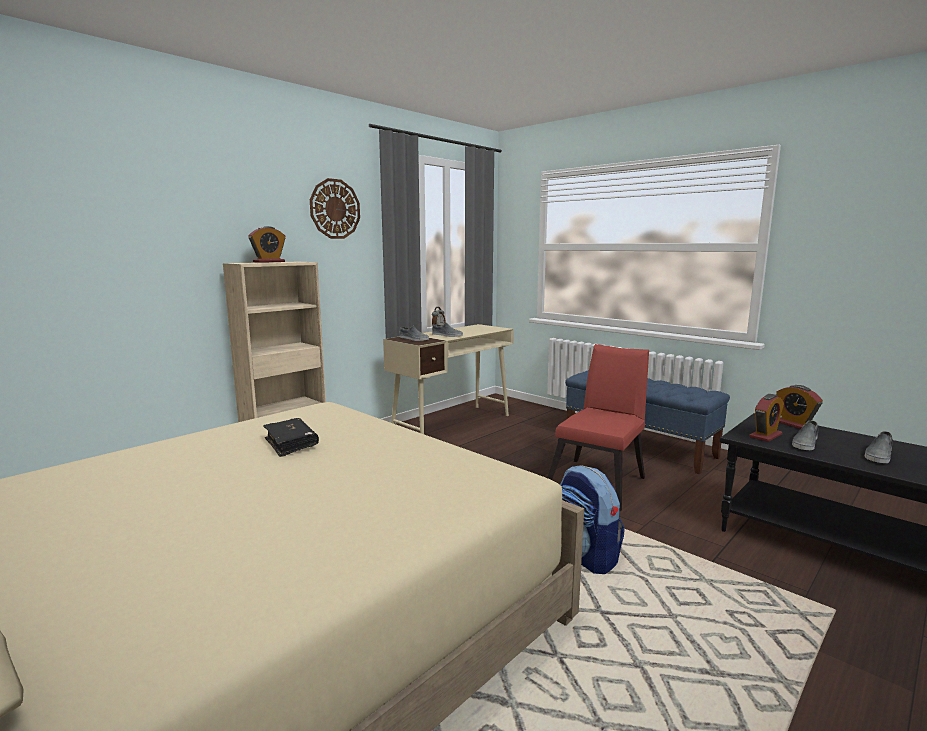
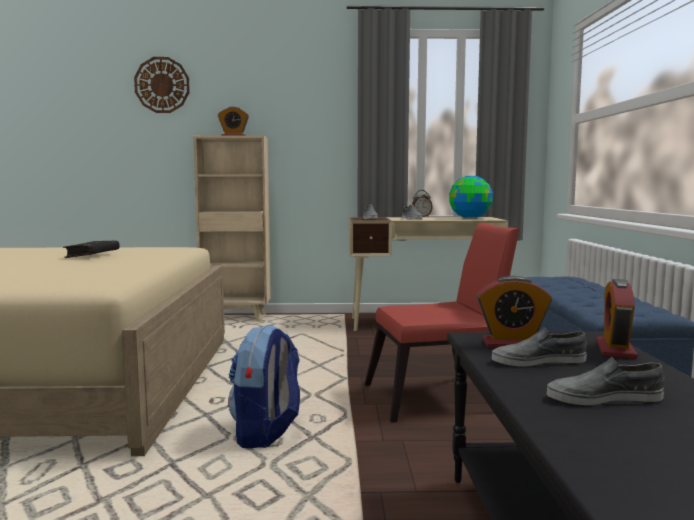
camera: 45 degrees right, 5 degrees down
(335, 209) = (313, 91): wall clock -> wall clock (162, 85)
(478, 328) = (470, 218): none -> globe

